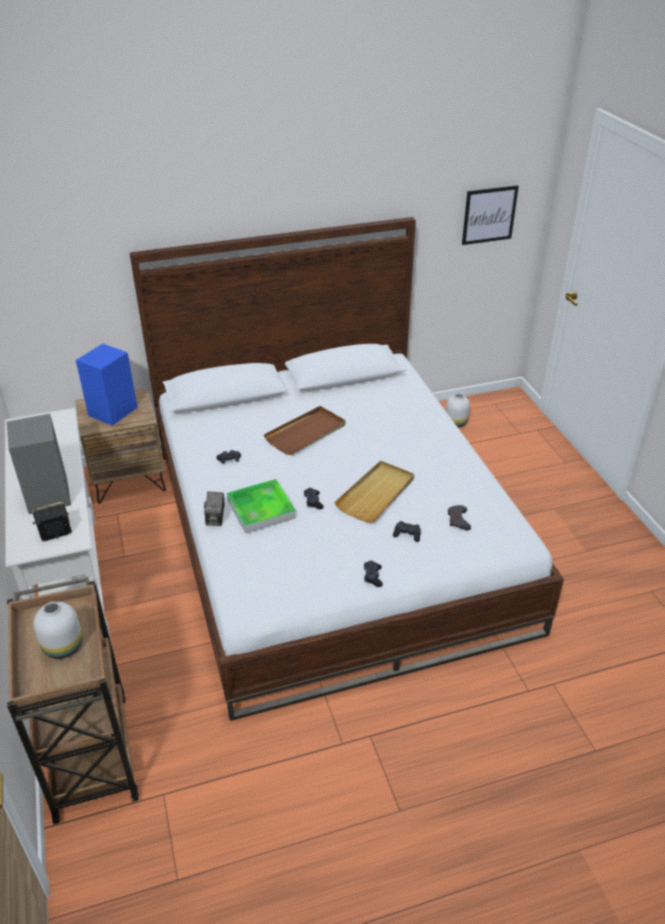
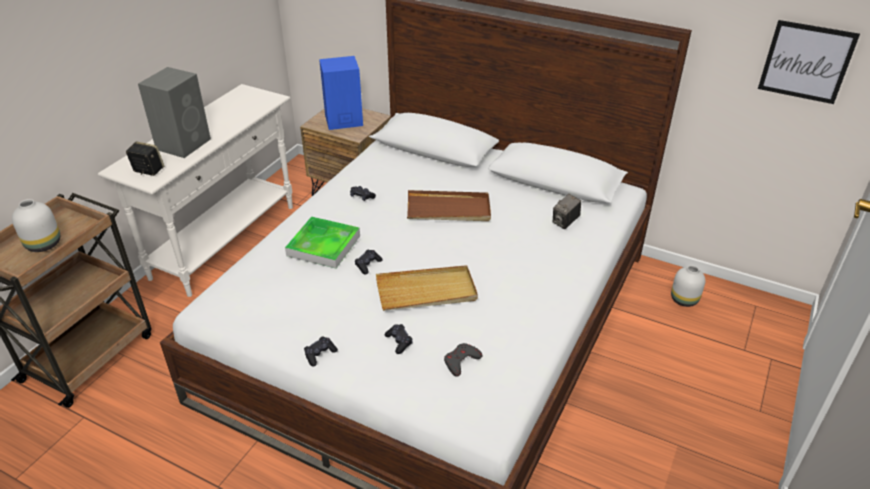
camera: 45 degrees right, 0 degrees up
(215, 519) = (287, 233): camera -> camera (565, 222)

